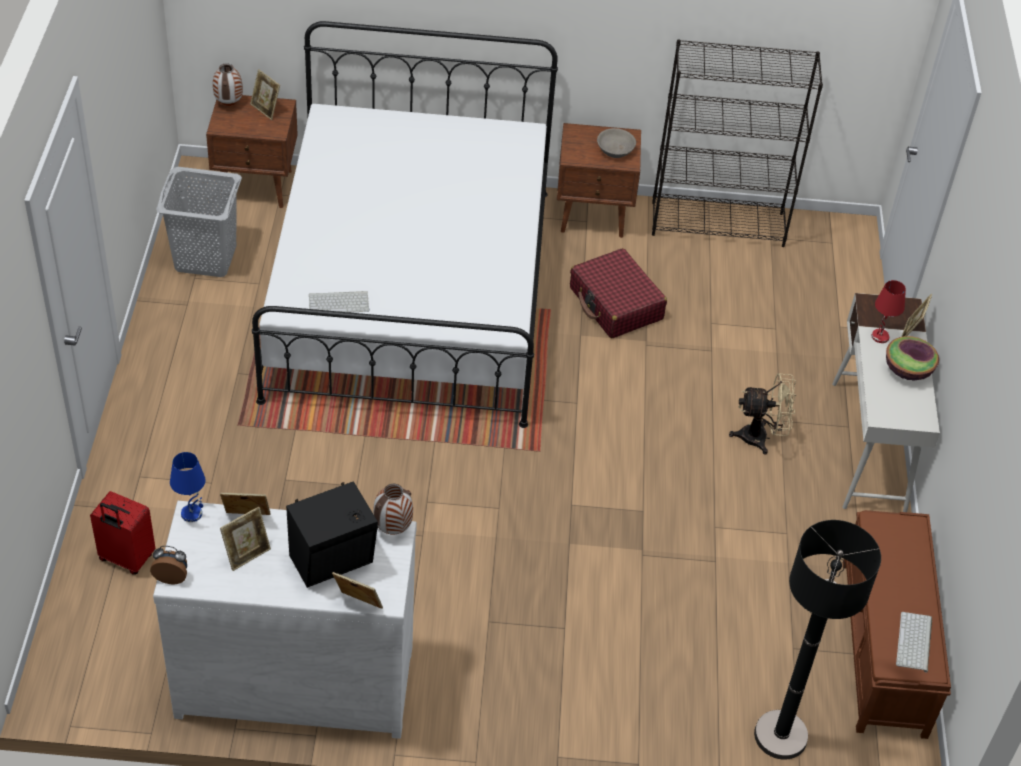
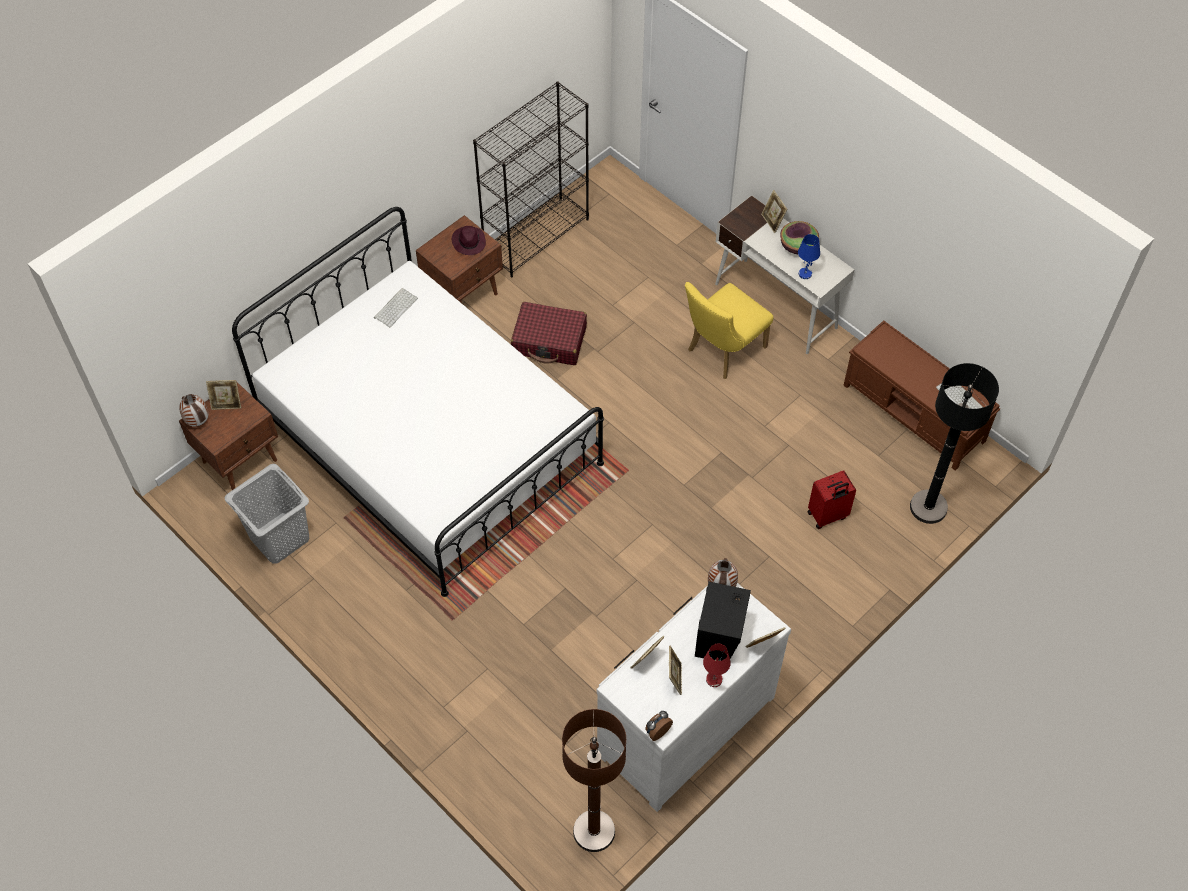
camera: 45 degrees left, 10 degrees up
(106, 679) = (594, 831): none -> brown floor lamp
(126, 559) = (506, 759): red suitcase -> red suitcase (827, 516)
(192, 513) = (615, 687): blue table lamp -> blue table lamp (805, 273)
(339, 302) = (460, 488): keyboard -> keyboard (395, 307)
(615, 150) = (468, 242): grey bowl -> purple hat
(761, 438) = (722, 351): beige fan -> yellow chair
(880, 337) = (762, 238): red table lamp -> red table lamp (714, 680)

